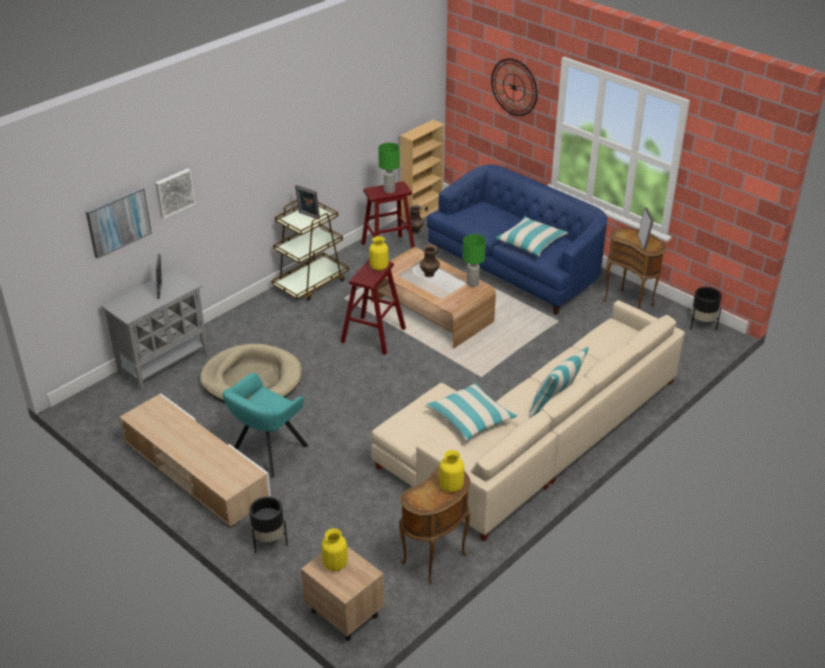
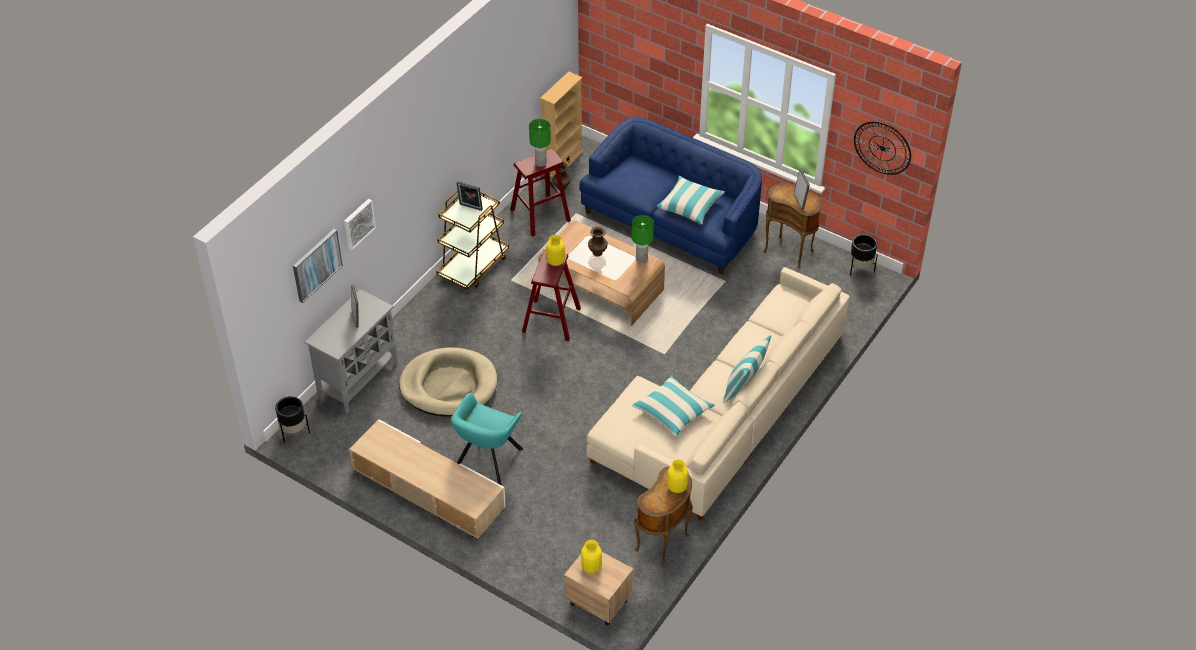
camera: 10 degrees left, 10 degrees up
(269, 542) = (516, 548): black planter -> black planter (294, 432)
(514, 87) = (655, 45): wall clock -> wall clock (882, 148)

